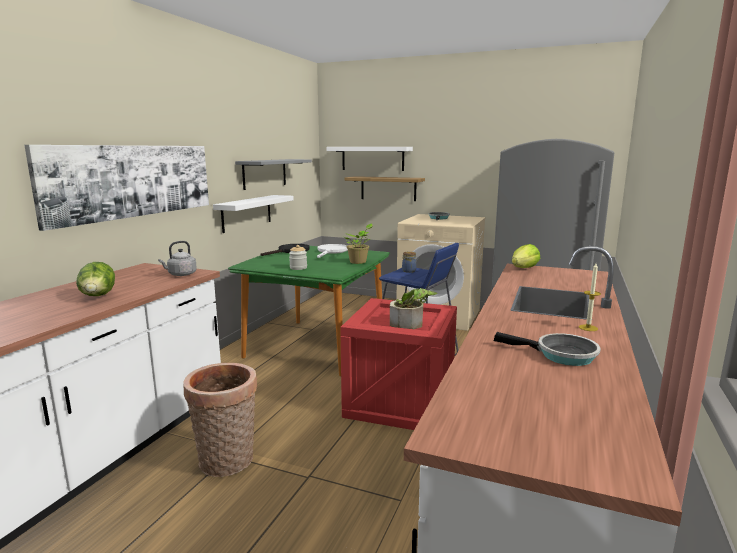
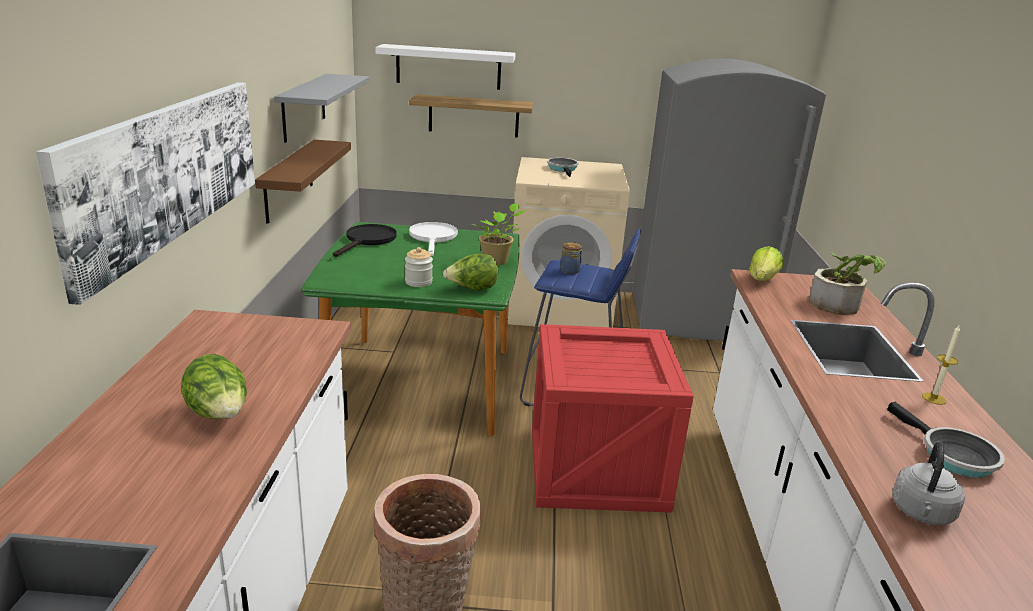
camera: 20 degrees left, 10 degrees up
(181, 274) = (298, 338): grey kettle -> grey kettle (921, 513)
(247, 213) = (289, 180): white shelf -> brown shelf
(327, 272) = (472, 289): none -> lettuce
(411, 324) = (628, 369): potted plant -> potted plant (839, 304)
(561, 355) = (952, 456): frying pan -> frying pan turned 60 degrees clockwise

